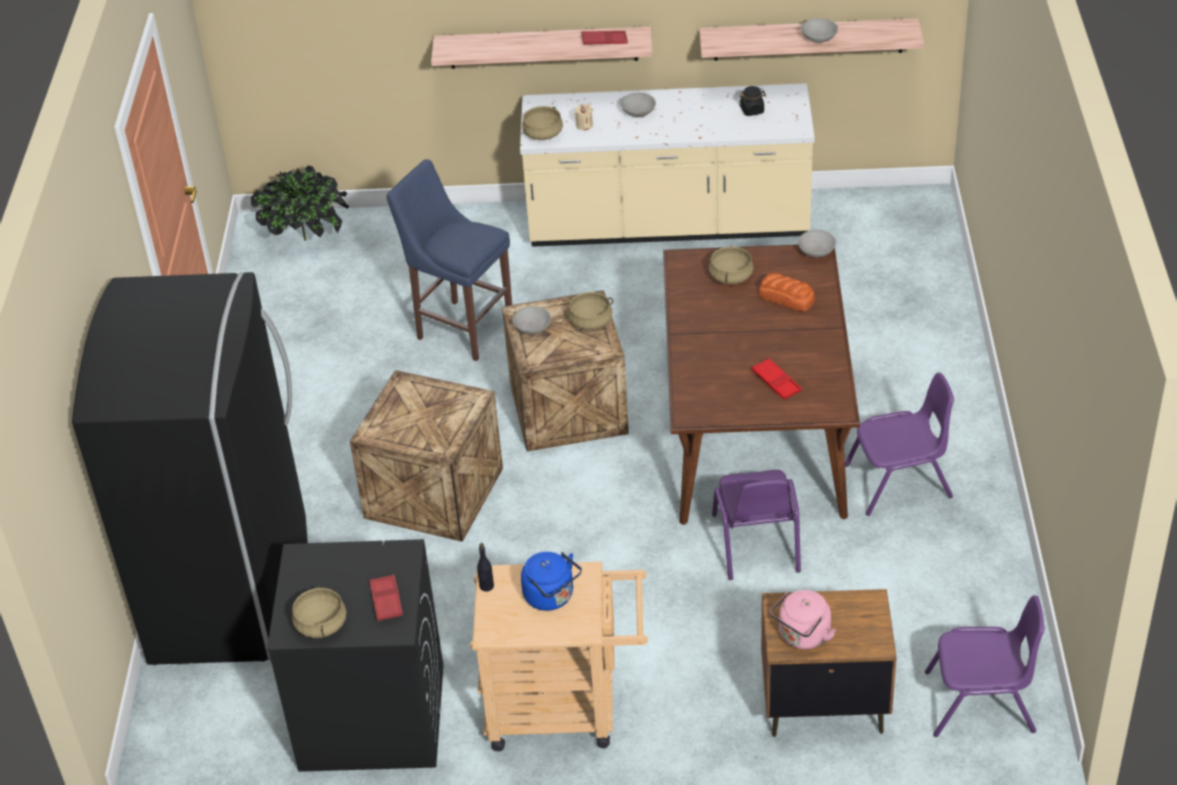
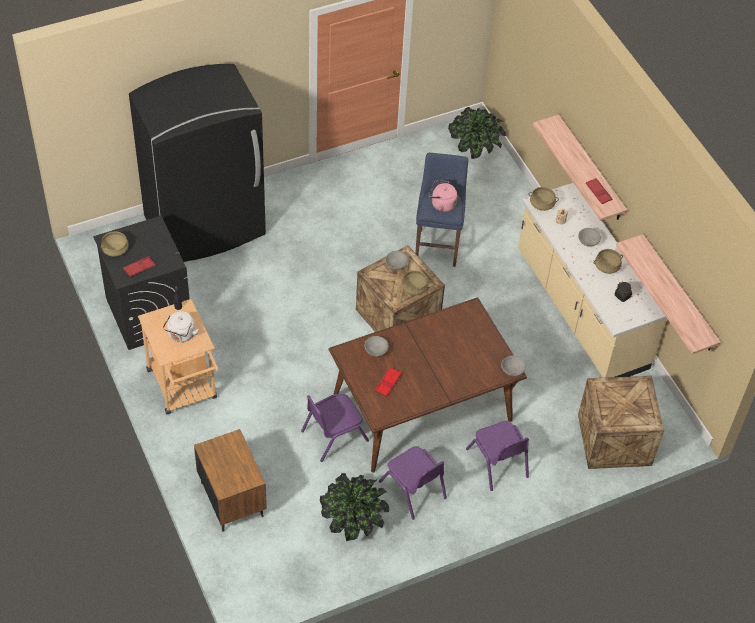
camera: 60 degrees right, 10 degrees up
(436, 492) = (307, 282): crate -> crate (615, 440)
(551, 597) = (181, 335): blue kettle -> white kettle
(730, 276) = (469, 335): beige cooking pot -> beige cooking pot (607, 266)
(787, 298) = (463, 368): bread -> none
(802, 637) = (216, 455): pink kettle -> pink kettle (441, 204)
(819, 38) = (665, 296): grey bowl -> grey bowl (376, 350)
(928, 564) = (354, 521): none -> potted plant
(980, 703) = (261, 572): purple chair -> purple chair (497, 463)

